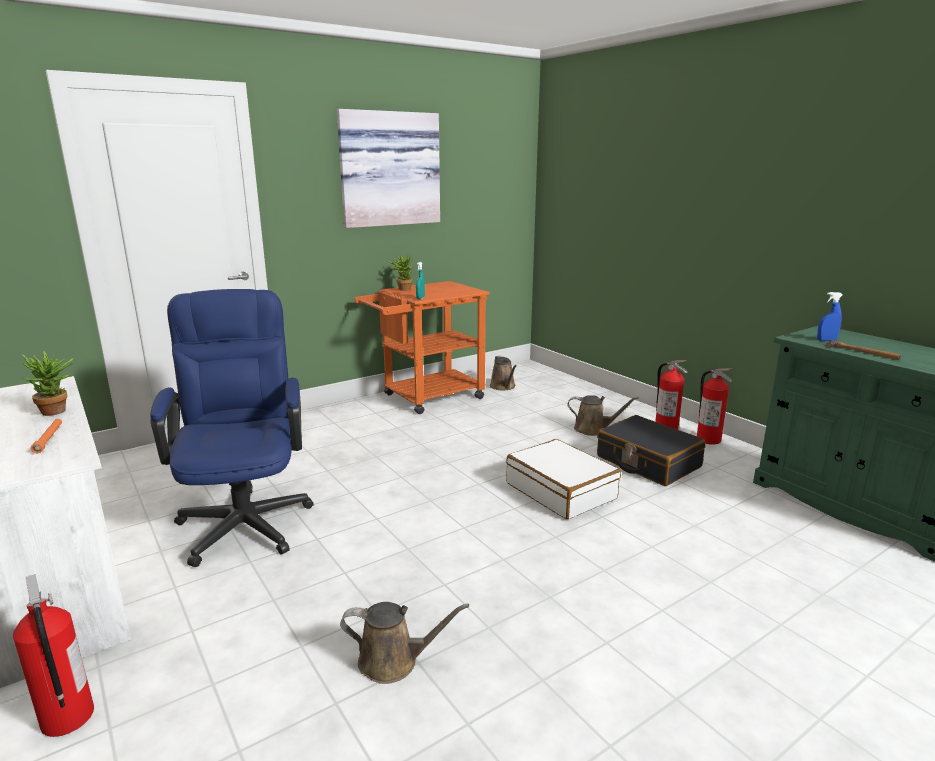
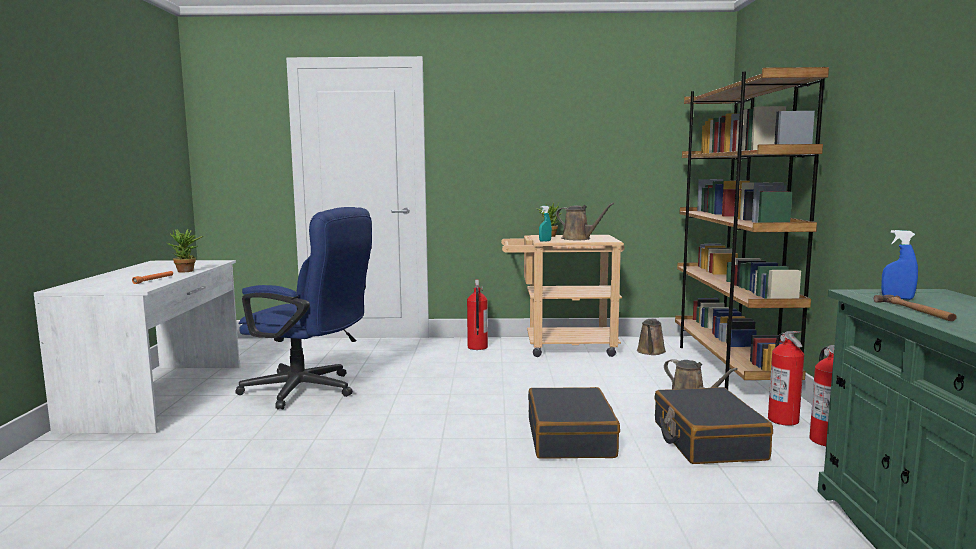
camera: 35 degrees right, 10 degrees down
(66, 719) = (77, 457): fire extinguisher -> fire extinguisher (477, 347)
(246, 517) = (309, 391): blue office chair -> blue office chair turned 90 degrees clockwise
(389, 169) = (548, 124): picture -> none
(394, 661) = (259, 498): brown watering can -> brown watering can (578, 239)
(426, 398) = (561, 347): orange cart -> beige cart
(561, 491) = (571, 438): white suitcase -> black suitcase
(575, 389) = (729, 366): none -> brown bookcase

